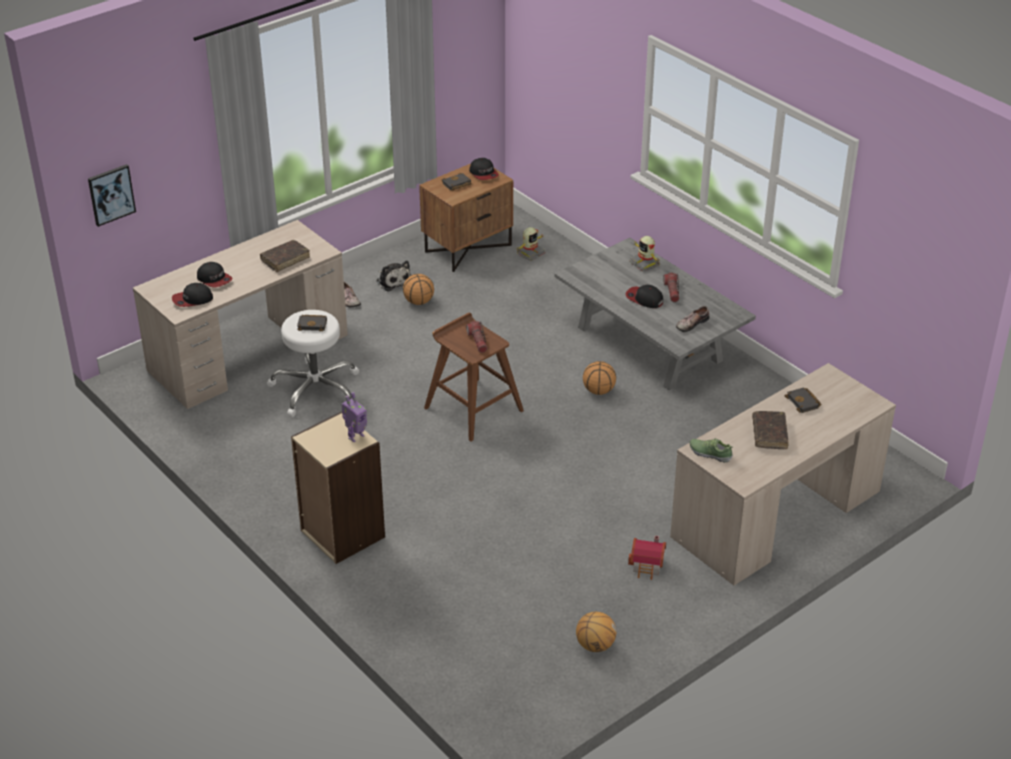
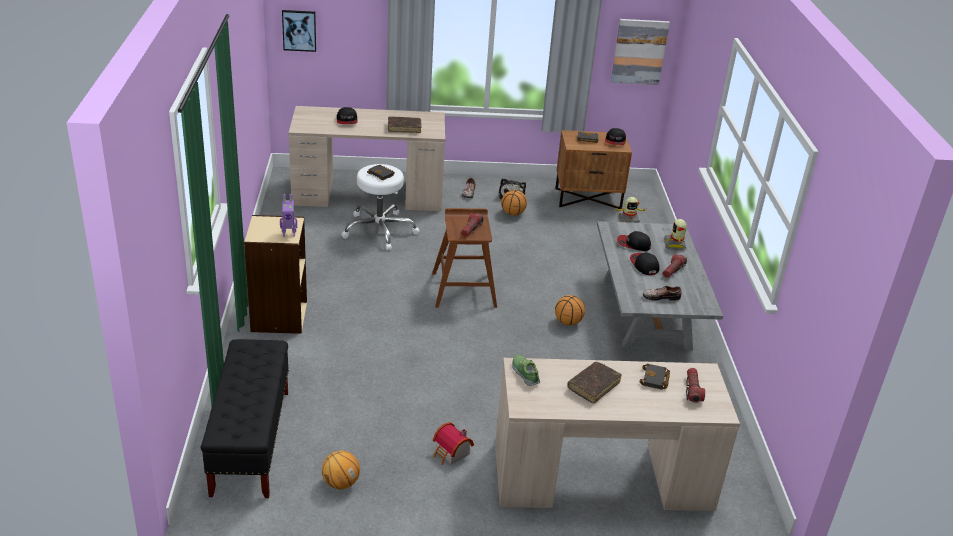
camera: 35 degrees right, 5 degrees down
(192, 299) = (318, 125): cap -> cap (633, 244)
(470, 64) = (639, 51): none -> picture
(477, 659) = (251, 441): none -> black bench
(837, 396) = (692, 390): none -> flashlight

